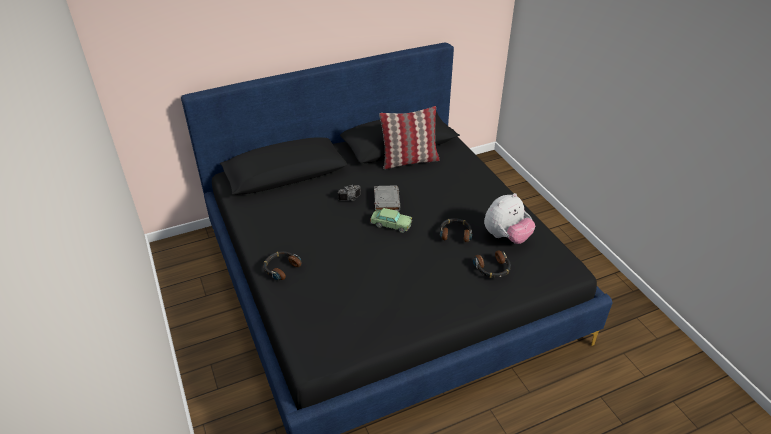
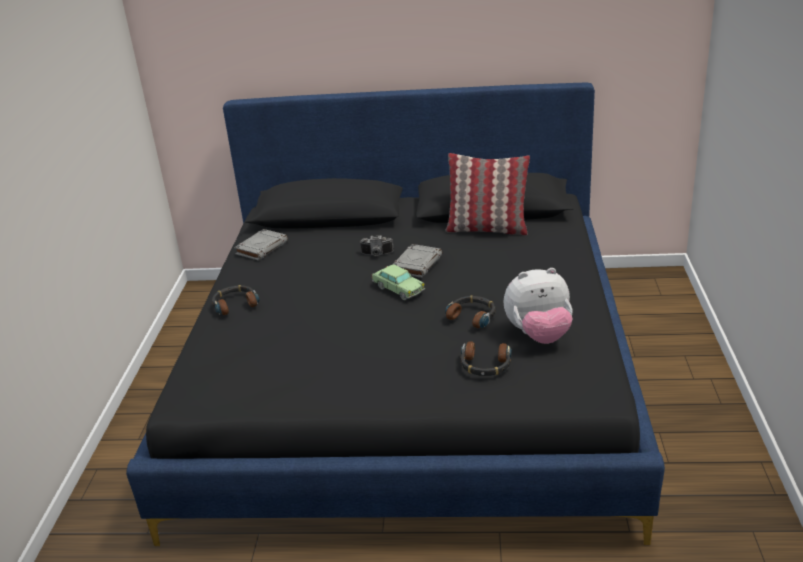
camera: 30 degrees right, 10 degrees down
(258, 213) = (262, 248): none -> grey book

